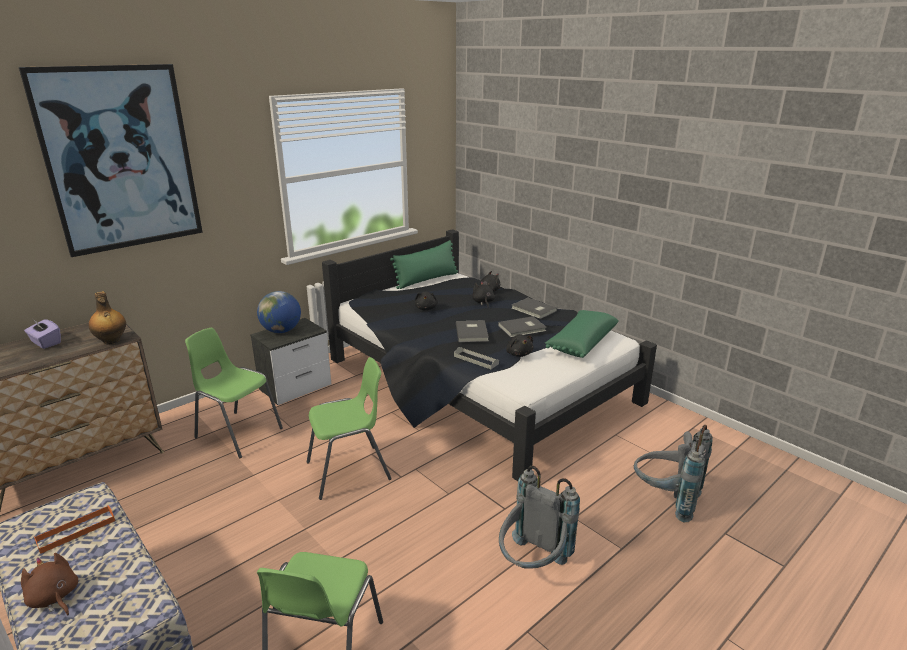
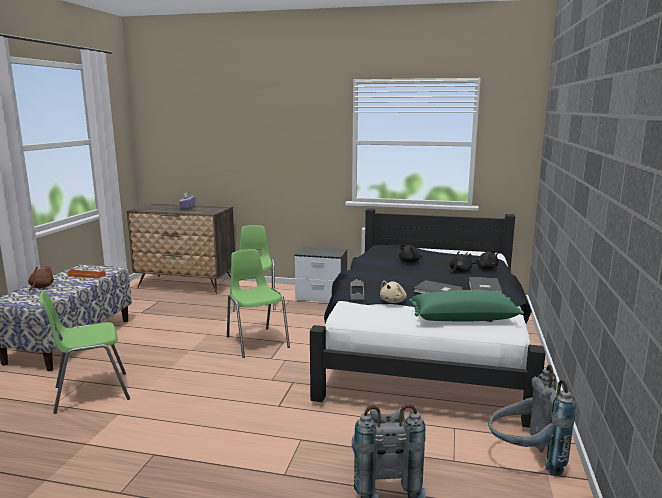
camera: 55 degrees right, 10 degrees down
(111, 341) = (203, 213): bottle -> none
(121, 159) = (252, 113): picture -> none
(281, 331) = (319, 249): globe -> none
(349, 471) = (257, 342): green chair -> green chair turned 150 degrees counterclockwise
(426, 280) = (463, 251): green pillow -> none
(472, 332) = (396, 280): grey book -> none
(519, 354) = (393, 301): black plush toy -> beige plush toy
(532, 566) = (223, 436): grey backpack -> grey backpack (524, 459)

